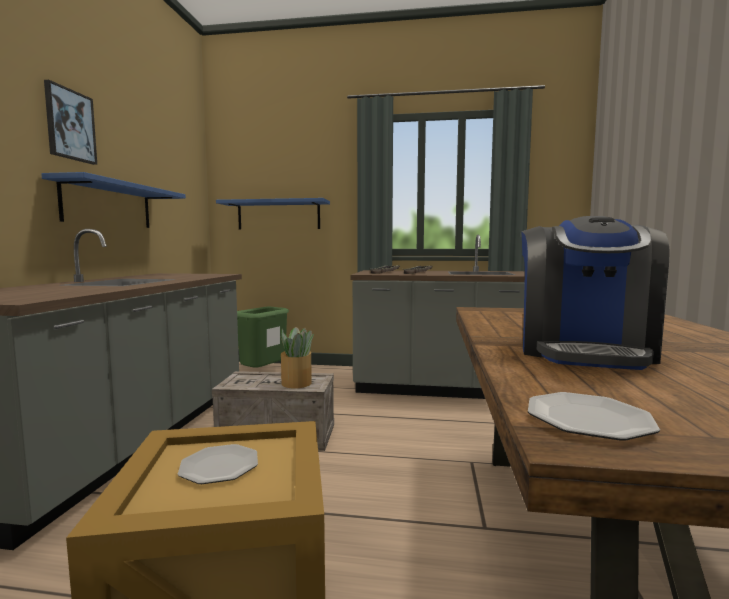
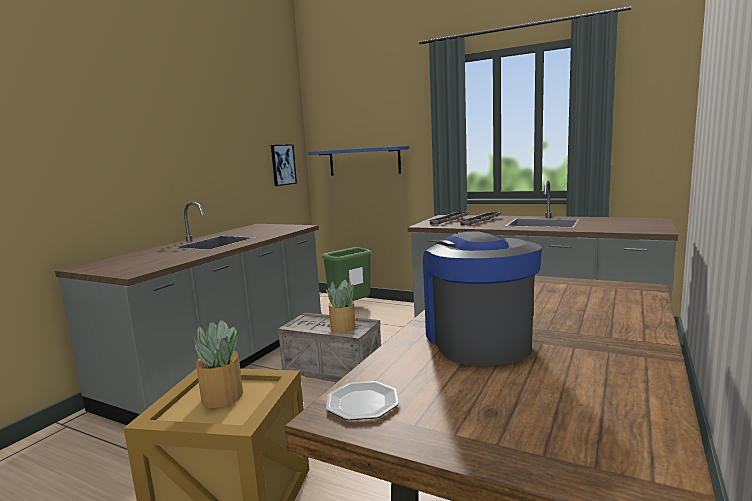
camera: 20 degrees right, 5 degrees up
(70, 125) = (178, 119): picture -> picture (282, 164)
(108, 205) = (212, 175): blue shelf -> none
(219, 466) = (221, 397): plate -> potted plant
(583, 351) = (477, 340): coffee machine -> coffee machine turned 135 degrees clockwise

